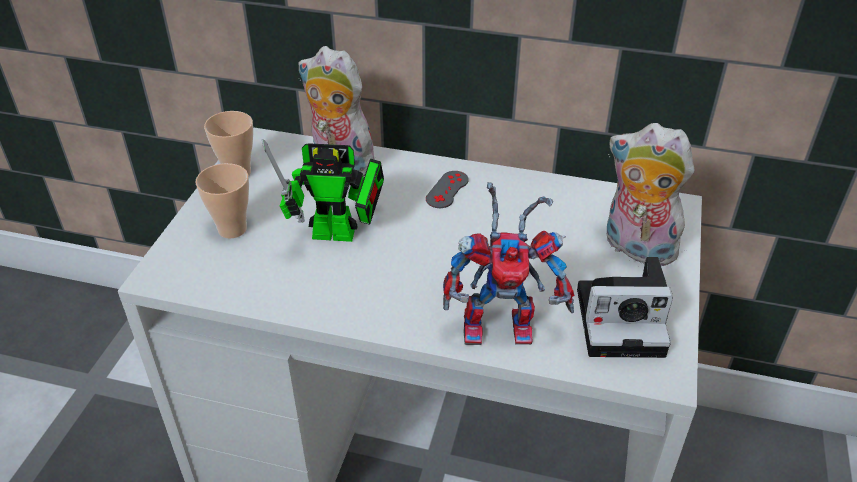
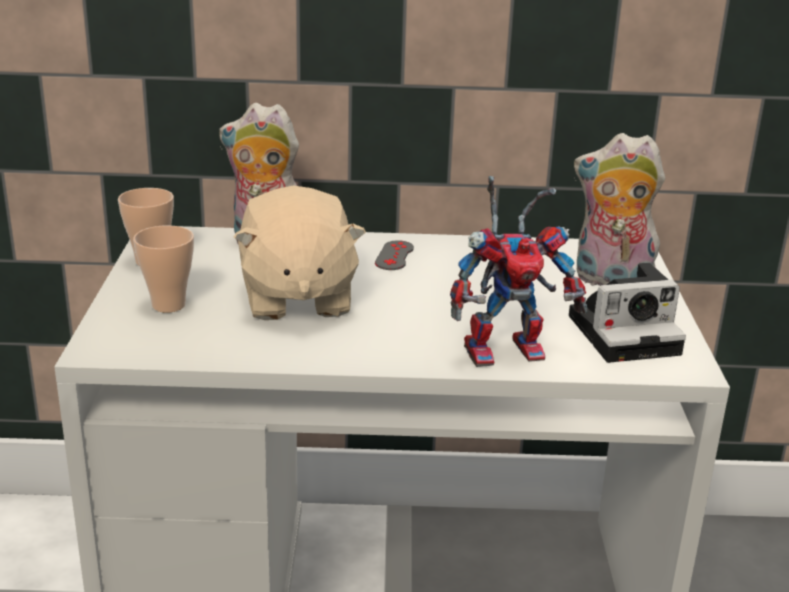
camera: 15 degrees left, 15 degrees down
(341, 234) = (296, 298): toy robot -> beige plush toy

